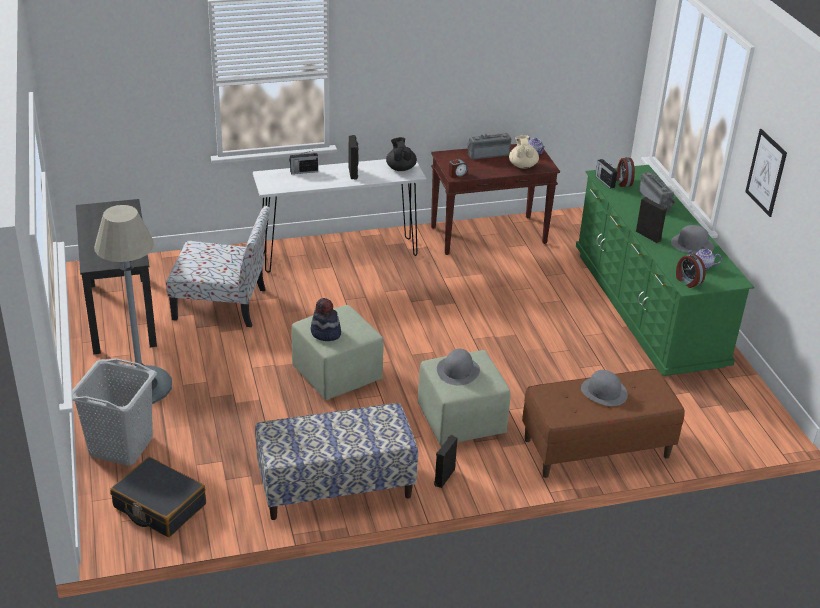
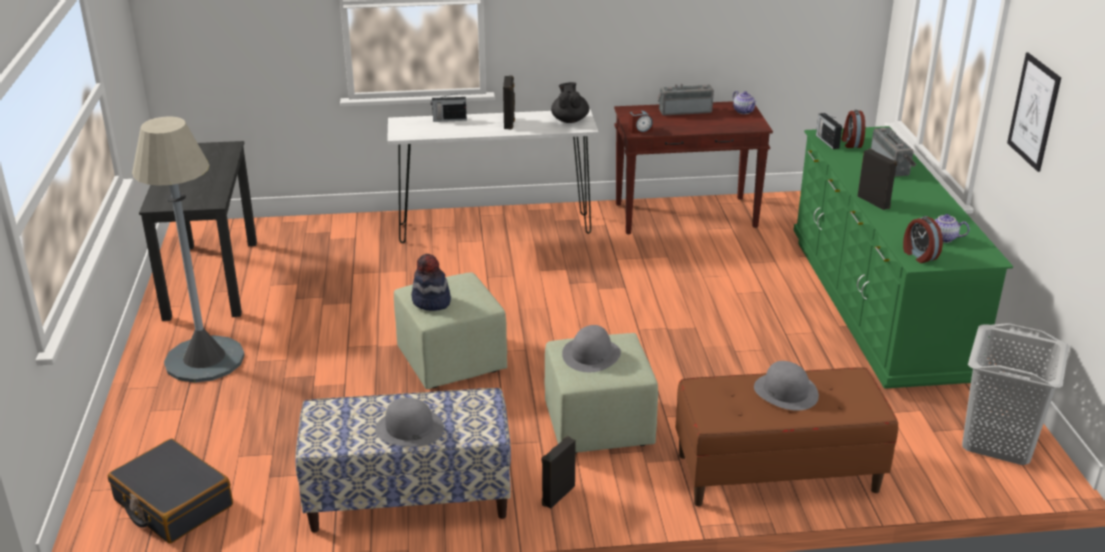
camera: 10 degrees right, 5 degrees down
(120, 446) = (152, 428): grey laundry basket -> grey laundry basket (997, 441)
(222, 304) = (336, 275): chair -> none
(522, 165) = (726, 123): beige teapot -> none
(692, 244) = (932, 213): grey hat -> grey hat (409, 428)

